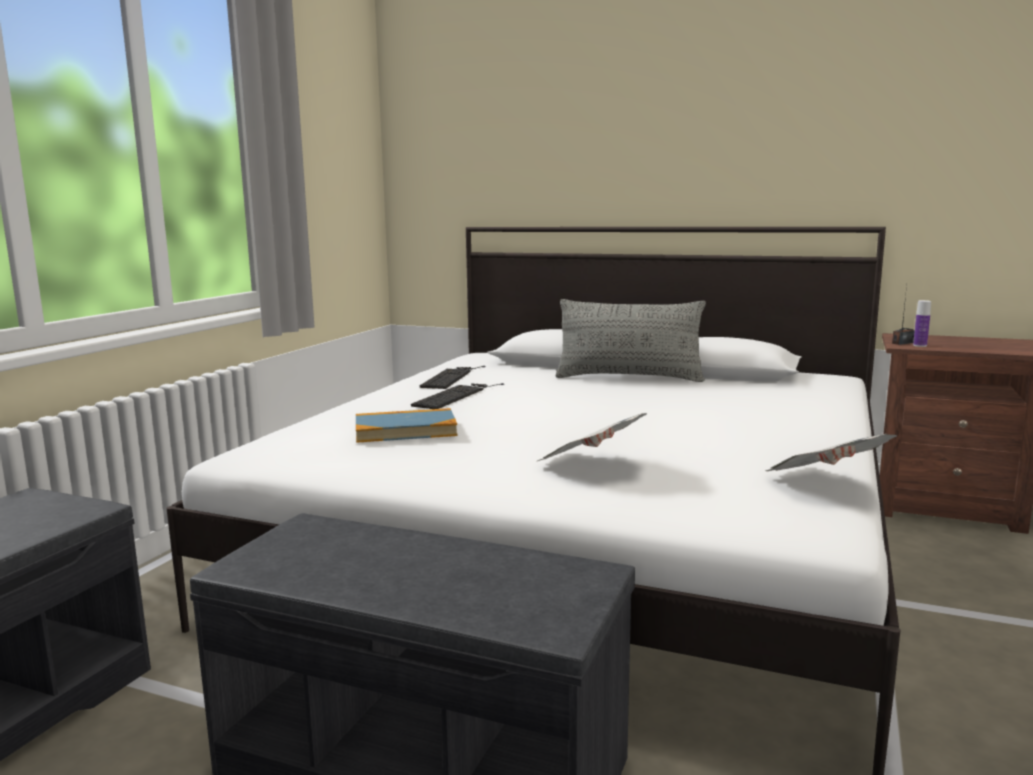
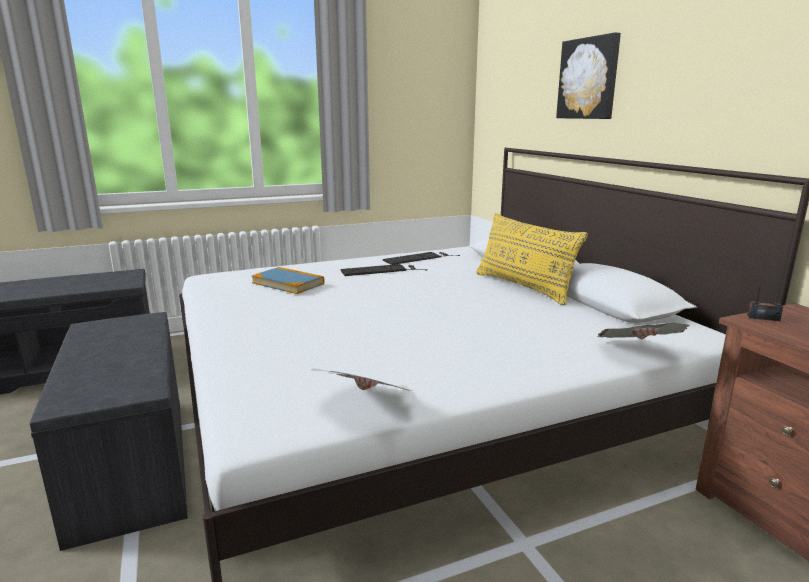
camera: 45 degrees right, 5 degrees up
(590, 466) = (298, 335): newspaper -> newspaper (637, 352)
(603, 142) = (589, 78): none -> picture
(629, 378) = (523, 287): grey pillow -> yellow pillow
(920, 345) = (771, 325): bottle -> none

